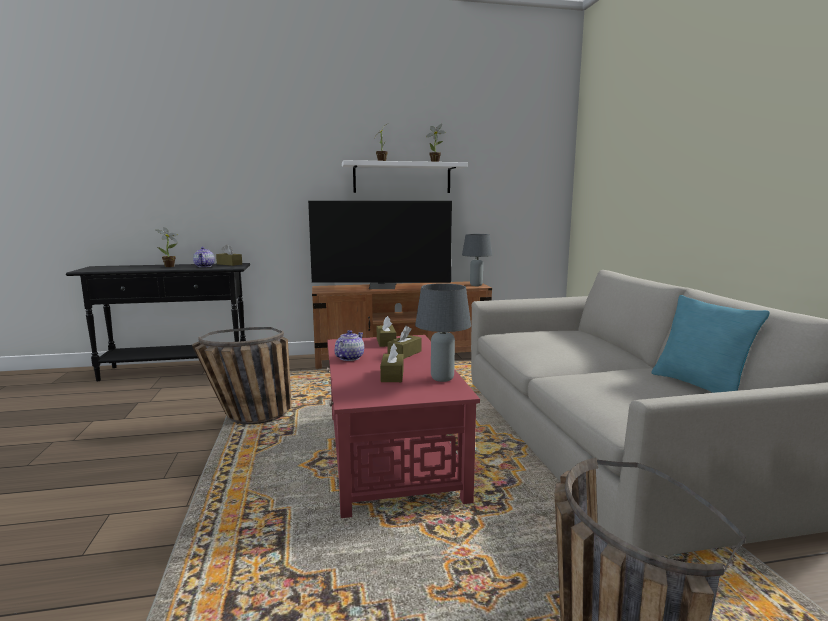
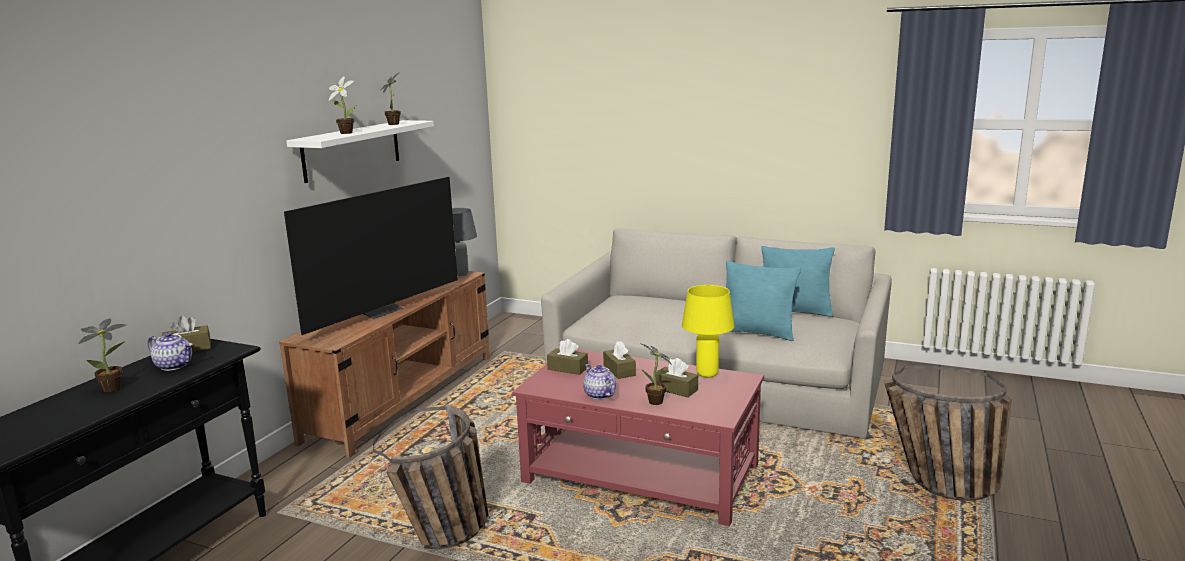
camera: 55 degrees left, 5 degrees up
(355, 375) = (657, 403): none -> potted plant
(441, 379) = (707, 374): grey table lamp -> yellow table lamp
(604, 384) = (757, 333): none -> turquoise pillow

